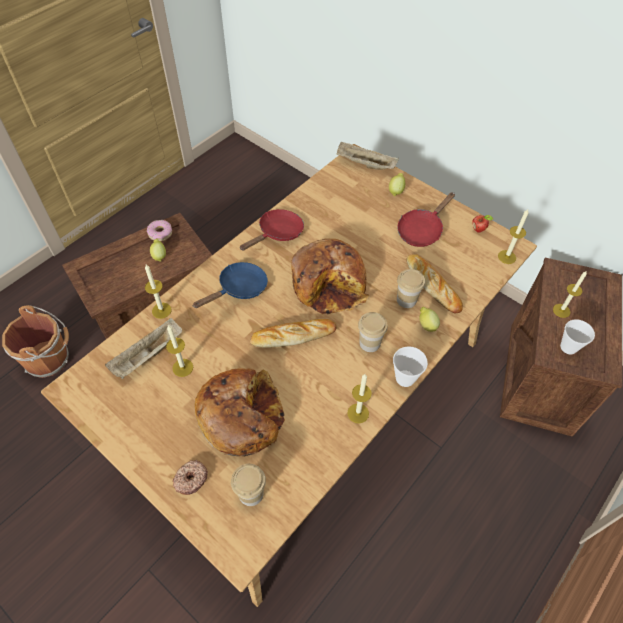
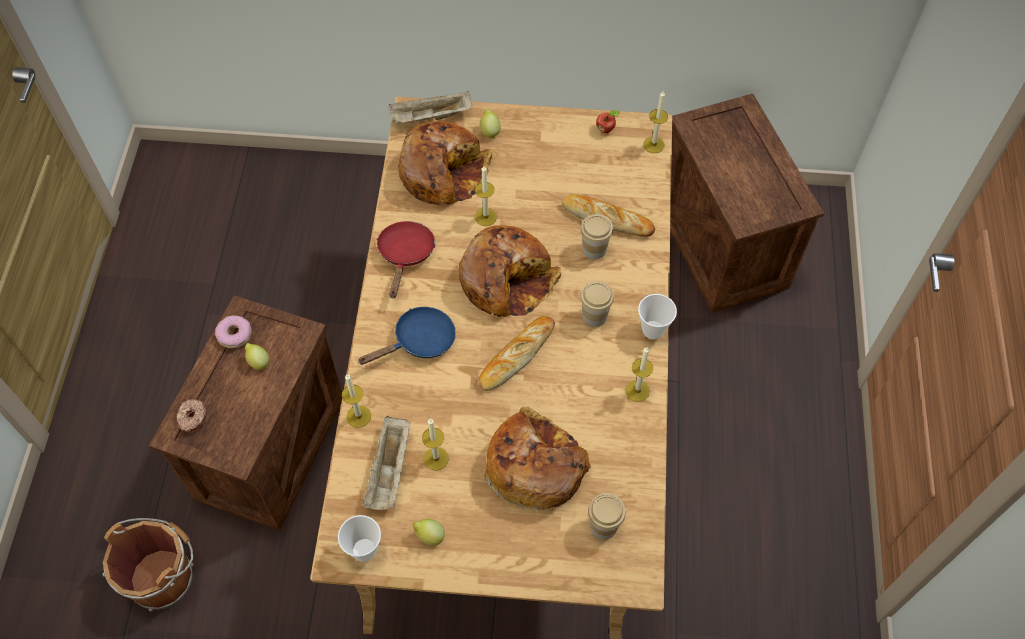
camera: 35 degrees left, 5 degrees up
(190, 479) = (539, 552): donut -> donut (192, 418)
(239, 288) = (419, 341): blue frying pan -> blue frying pan turned 45 degrees clockwise
(345, 198) = (443, 171): none -> bread
(422, 230) = (551, 163): red frying pan -> none
(426, 325) = (632, 264): lemon -> lemon (429, 536)
(561, 310) = (724, 167): candle -> candle (485, 217)
(568, 347) = (755, 203): cup -> cup (364, 550)

